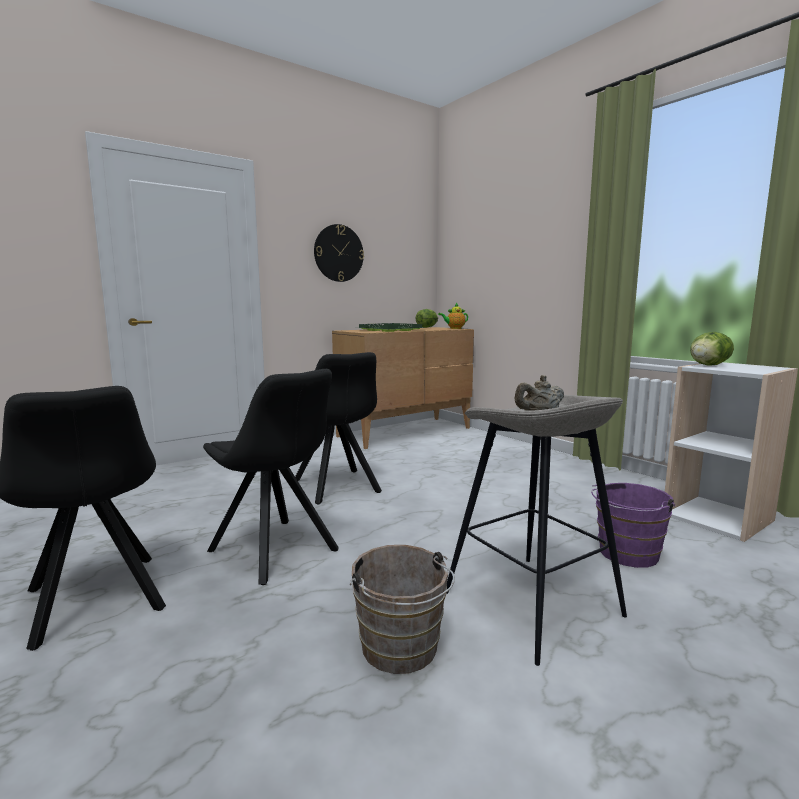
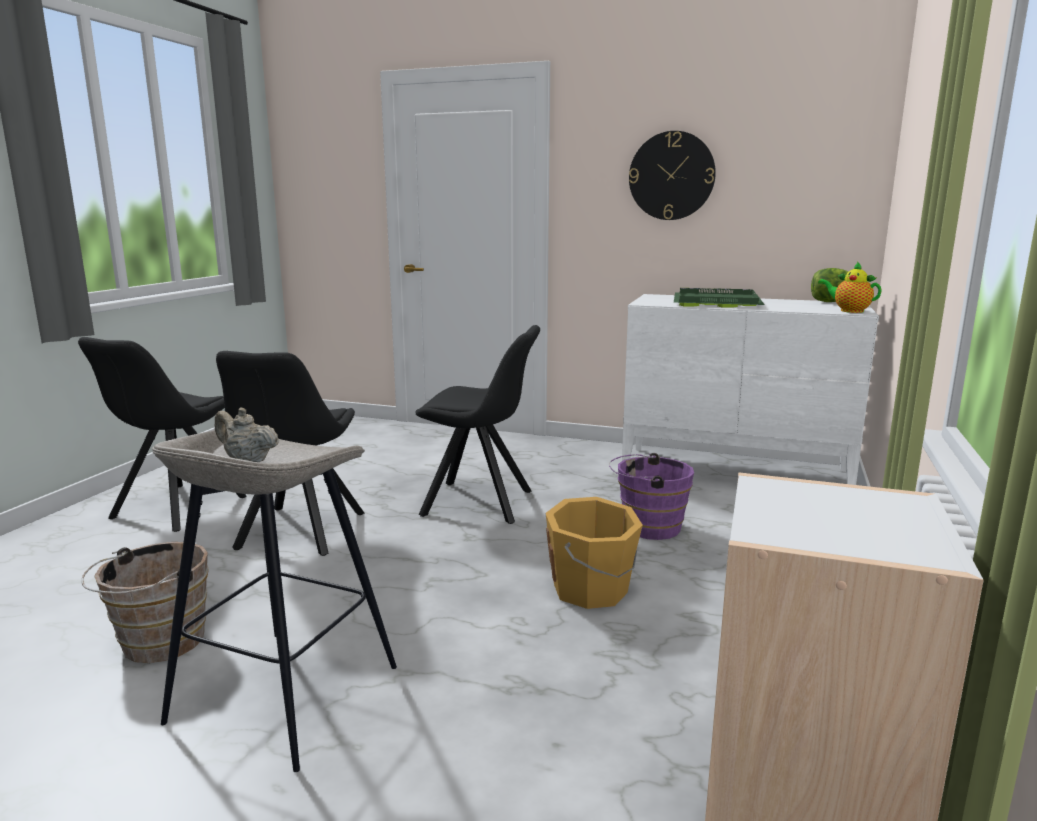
camera: 55 degrees right, 5 degrees up
(337, 486) = (478, 503): black chair -> black chair turned 105 degrees counterclockwise
(405, 432) = (735, 473): brown cabinet -> white cabinet
(491, 492) = (591, 589): none -> orange bucket
(626, 555) = (487, 746): purple bucket -> purple bucket (647, 527)
(708, 365) = (813, 492): lettuce -> none

